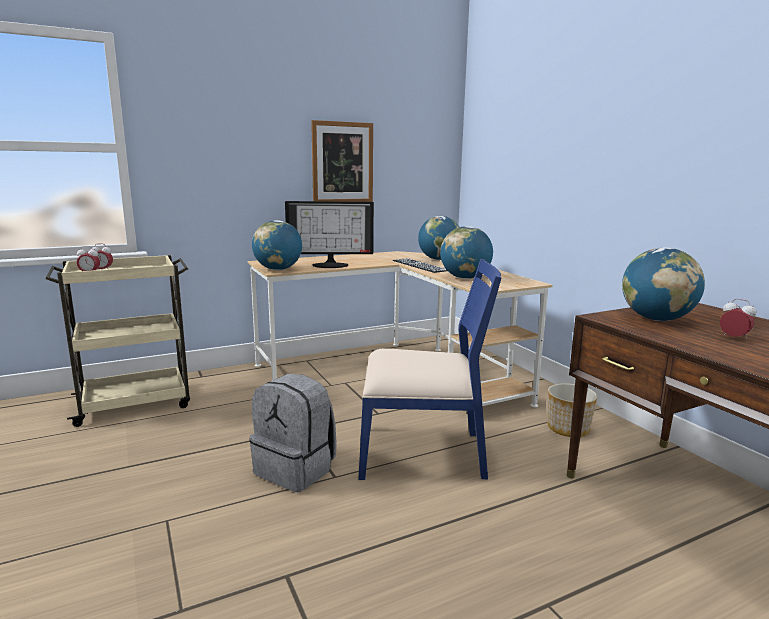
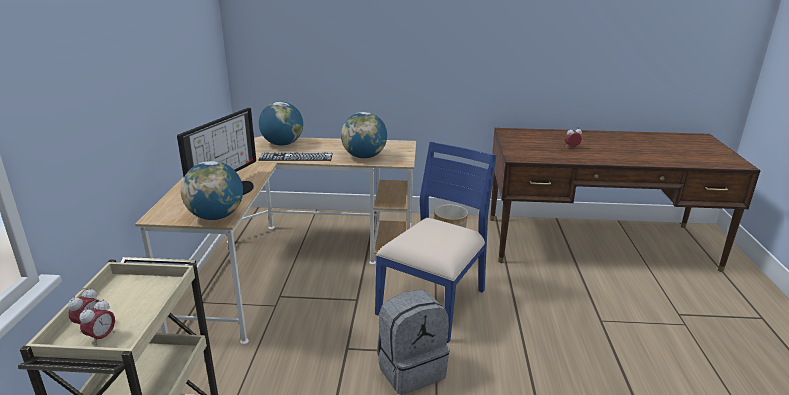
camera: 60 degrees left, 10 degrees up
(342, 163) = (166, 66): picture -> none
(656, 319) = (529, 148): globe -> none

